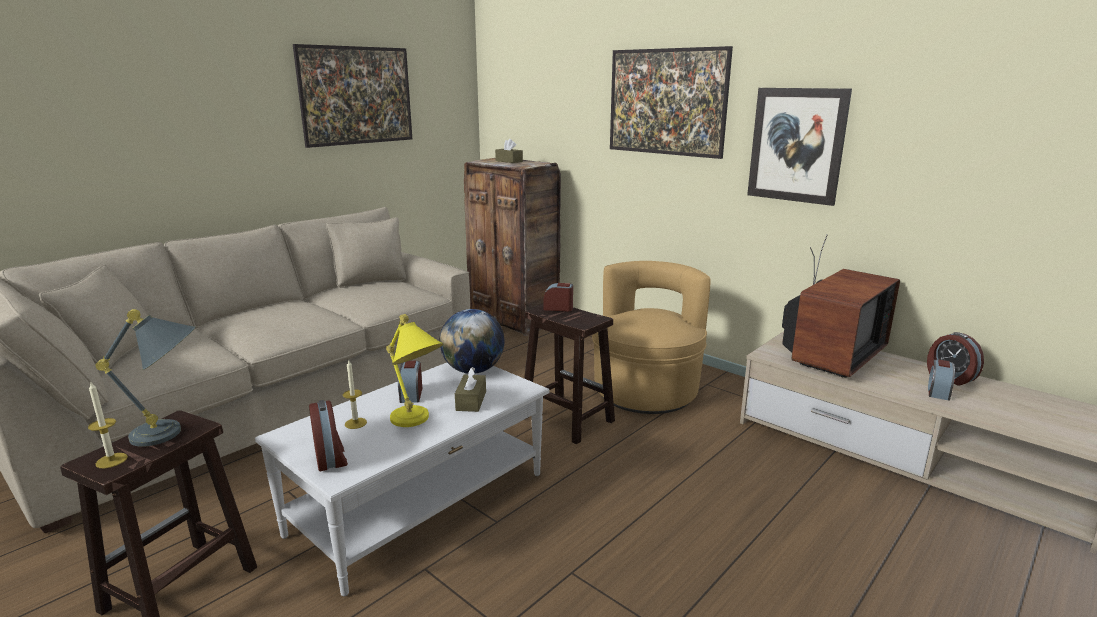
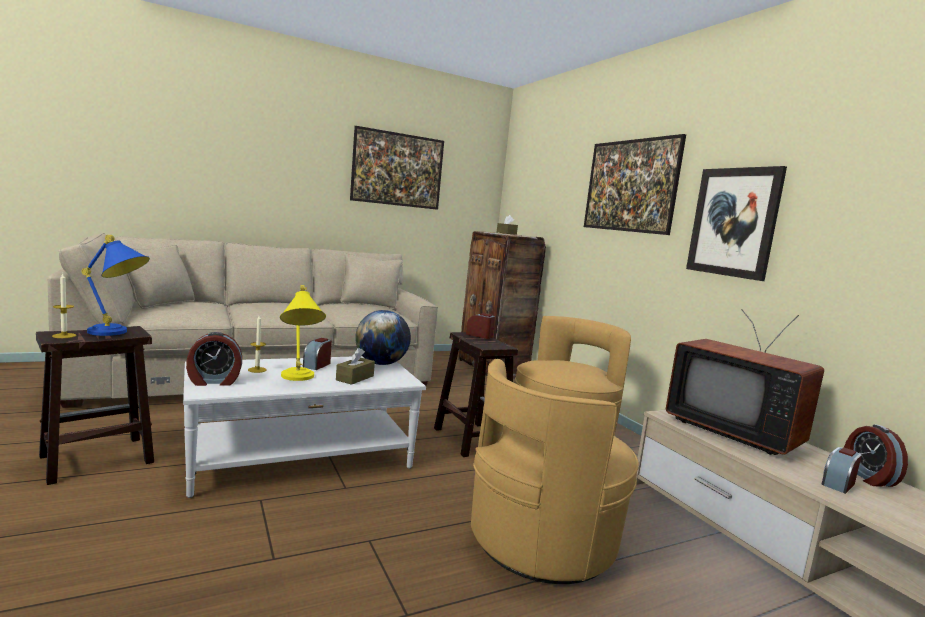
camera: 20 degrees right, 10 degrees down
(174, 433) = (118, 333): grey table lamp -> blue table lamp
(331, 458) = (214, 382): alarm clock -> alarm clock turned 75 degrees clockwise
(713, 512) = (542, 539): none -> beige armchair
(830, 357) = (734, 431): television -> television turned 75 degrees clockwise

